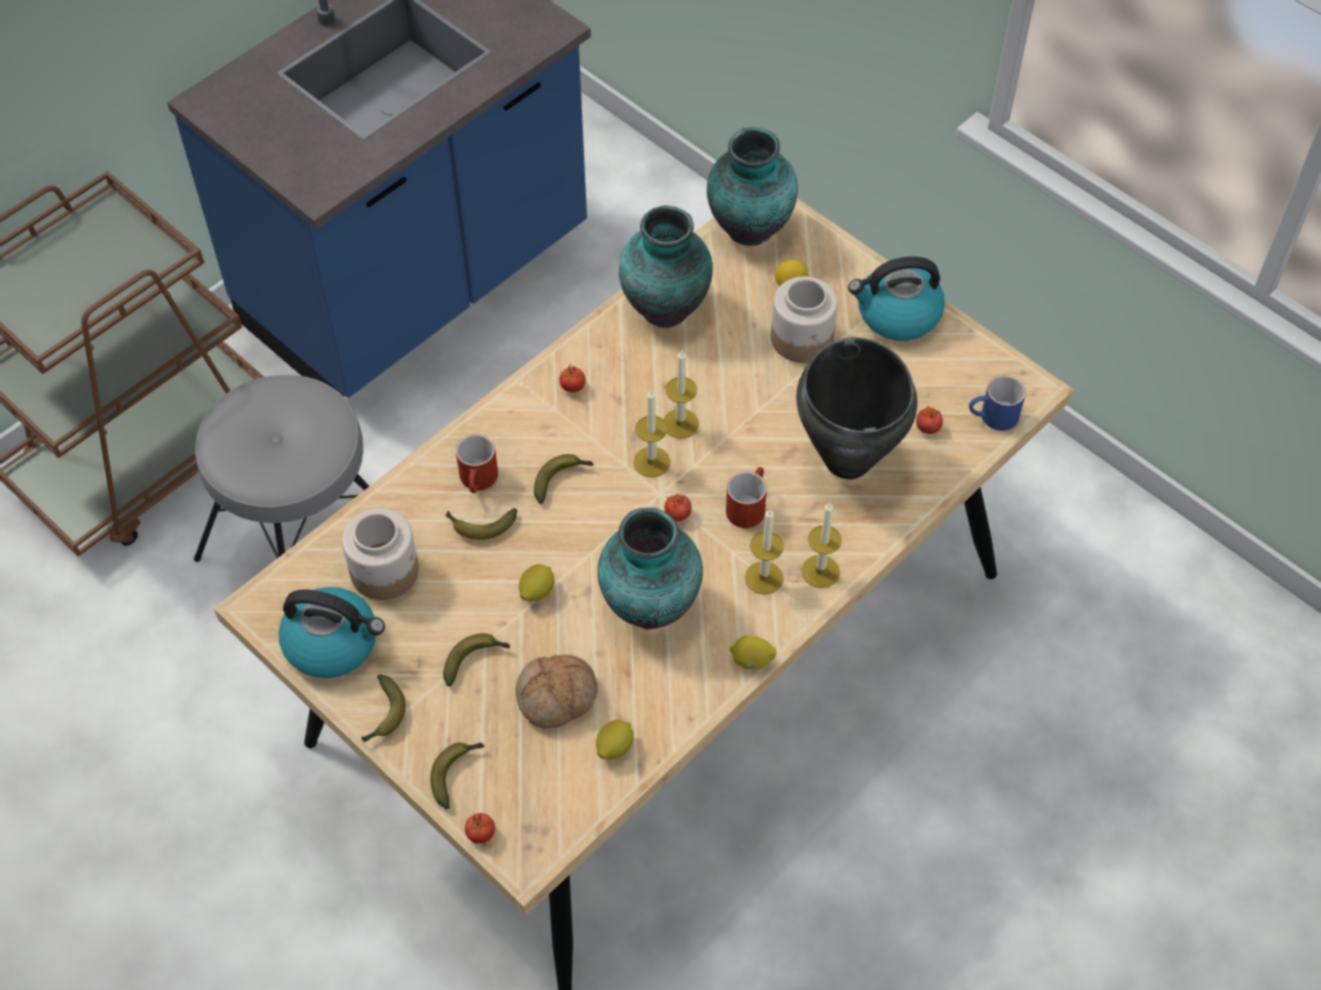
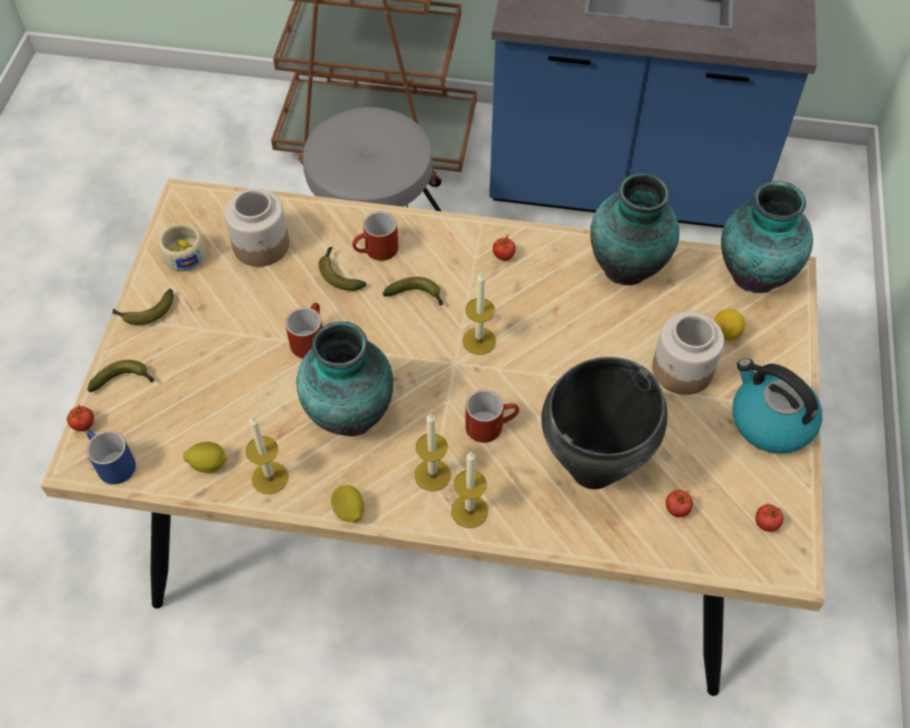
camera: 55 degrees right, 0 degrees up
(333, 643) = (184, 252): kettle -> beige cup
(475, 660) = (225, 337): banana -> none
(536, 591) = (309, 338): lemon -> red mug
(557, 698) = (227, 404): bread -> none
(677, 514) = (445, 384): tomato -> tomato (766, 523)
(680, 423) = (529, 338): candle -> candle (270, 478)
(992, 418) = (732, 553): blue mug -> blue mug (111, 464)

